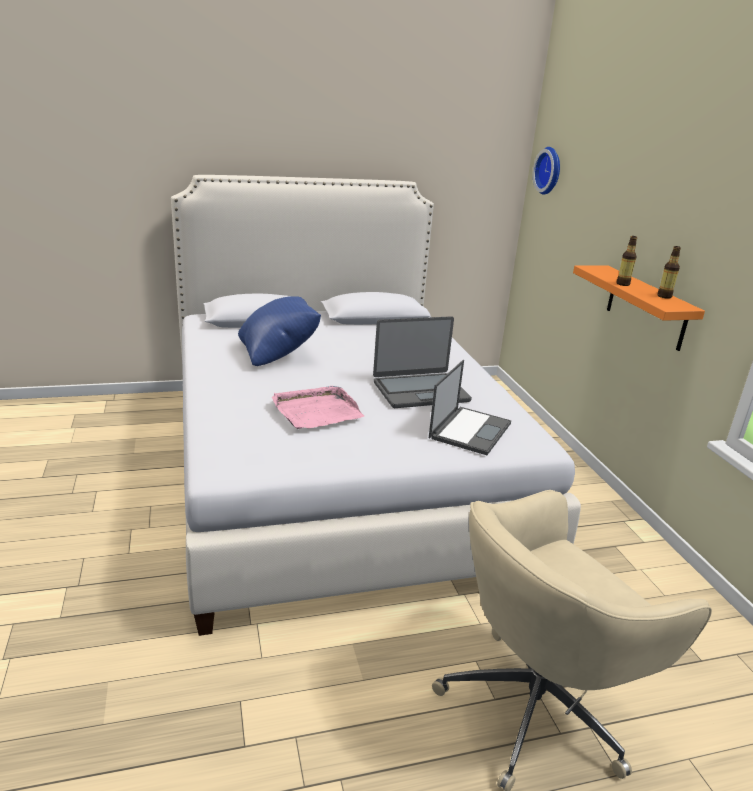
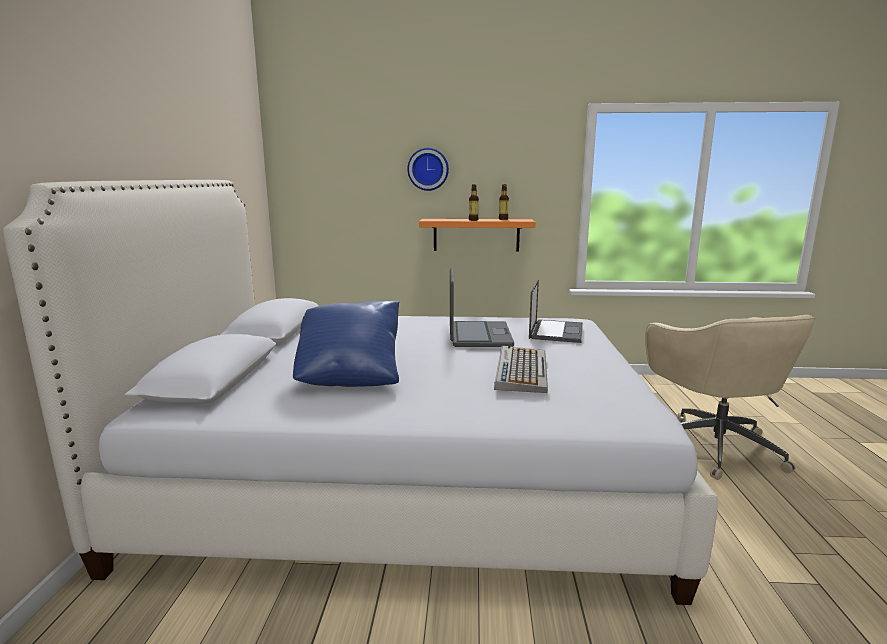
camera: 70 degrees left, 10 degrees down
(316, 411) = (520, 370): pink tray -> keyboard
(470, 430) = (556, 331): laptop -> laptop turned 60 degrees clockwise
(550, 171) = (307, 161): wall clock -> wall clock (428, 169)

